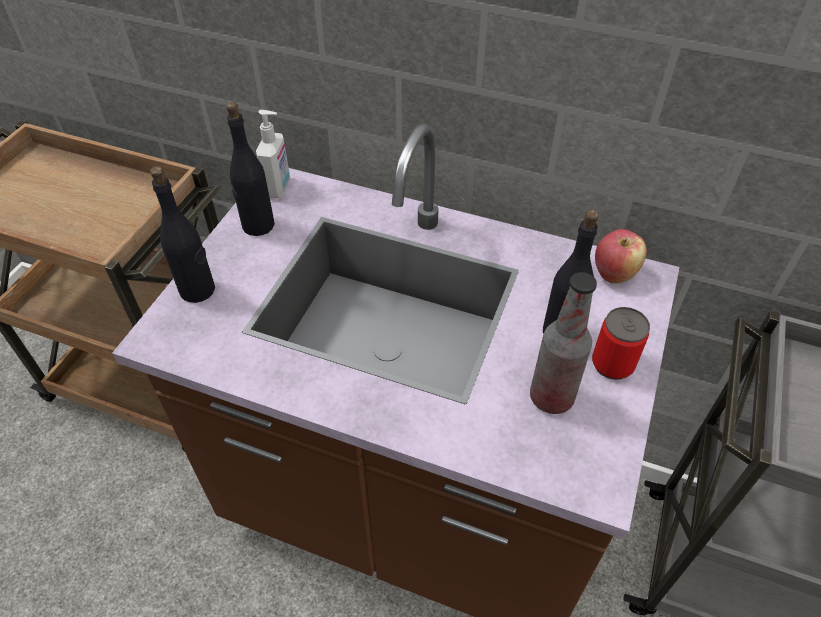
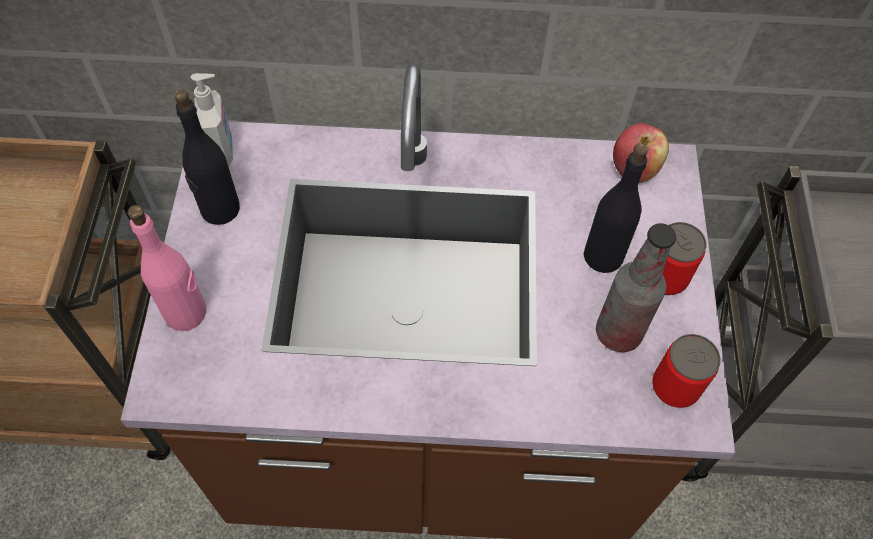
camera: 20 degrees left, 10 degrees up
(198, 290) = (186, 313): black bottle -> pink bottle
(589, 456) = (675, 387): none -> can

